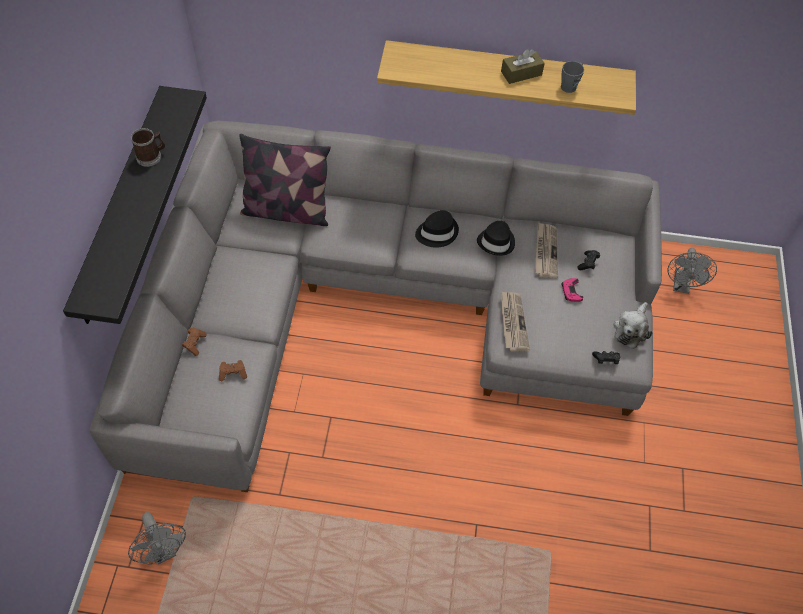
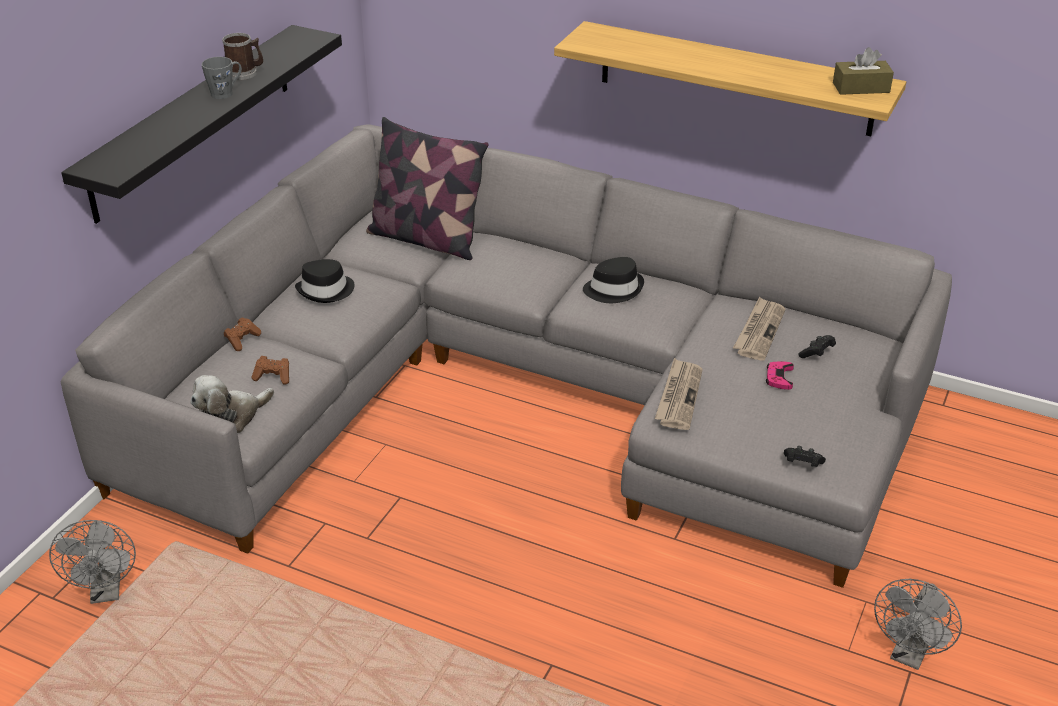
camera: 20 degrees right, 20 degrees down
(496, 242) = (693, 312): black hat -> black hat (326, 290)
(521, 73) = (744, 65): brown tissue box -> brown tissue box (861, 87)
(570, 85) = (806, 82): grey mug -> grey mug (226, 93)
(631, 329) = (856, 438): plush toy -> plush toy (231, 418)
(681, 286) = (986, 453): grey fan -> grey fan (909, 655)

